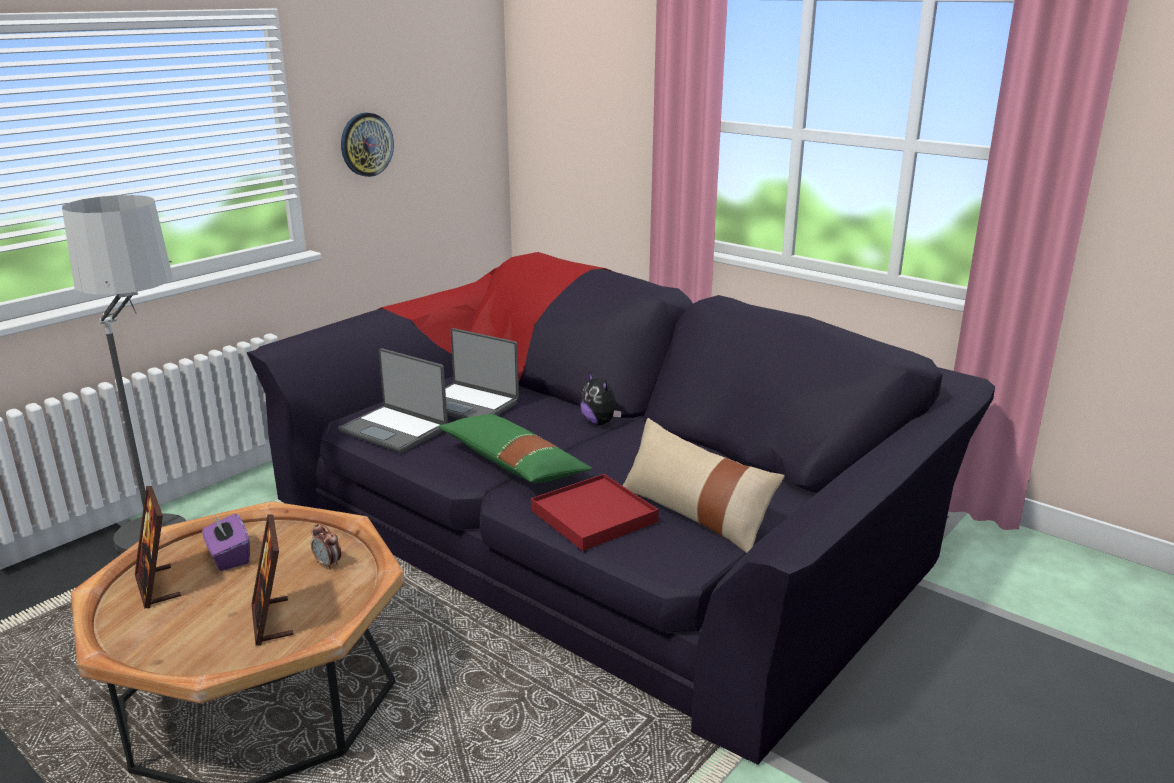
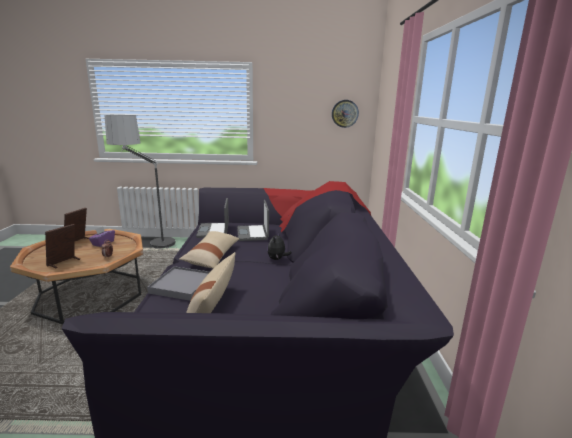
camera: 50 degrees right, 5 degrees down
(366, 144) = (289, 122): wall clock -> wall clock (344, 113)
(512, 464) = (212, 256): green pillow -> beige pillow
(593, 516) = (182, 285): red tray -> grey tray

